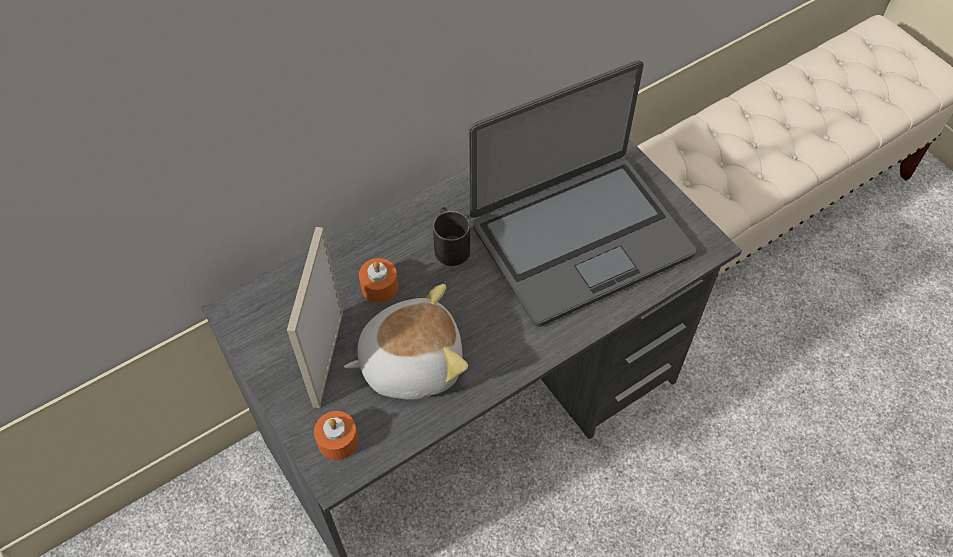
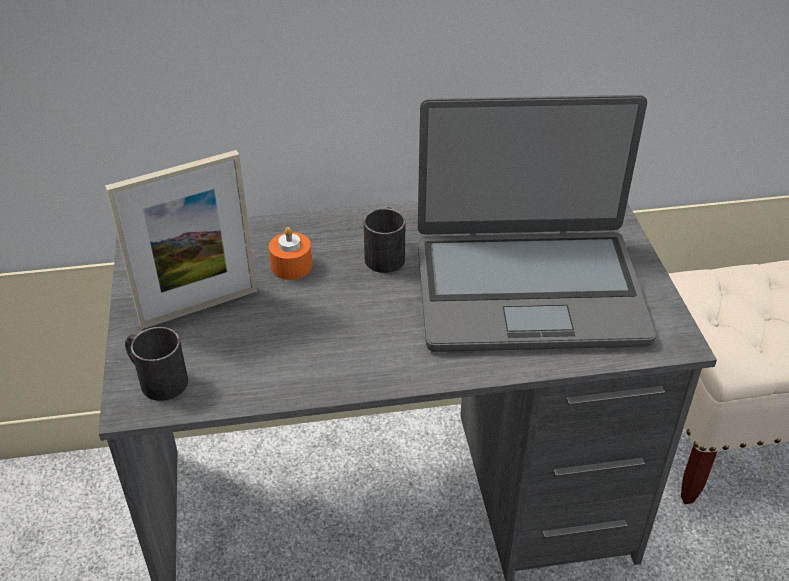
camera: 25 degrees right, 15 degrees down
(328, 358) = (199, 307): picture frame -> picture frame turned 150 degrees counterclockwise
(338, 441) = (156, 379): orange candle -> black mug
(410, 361) = (277, 337): plush toy -> none

